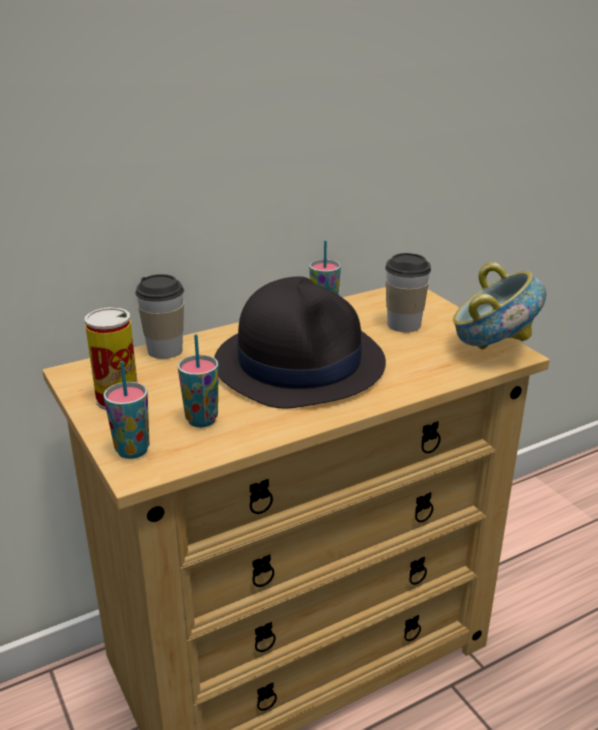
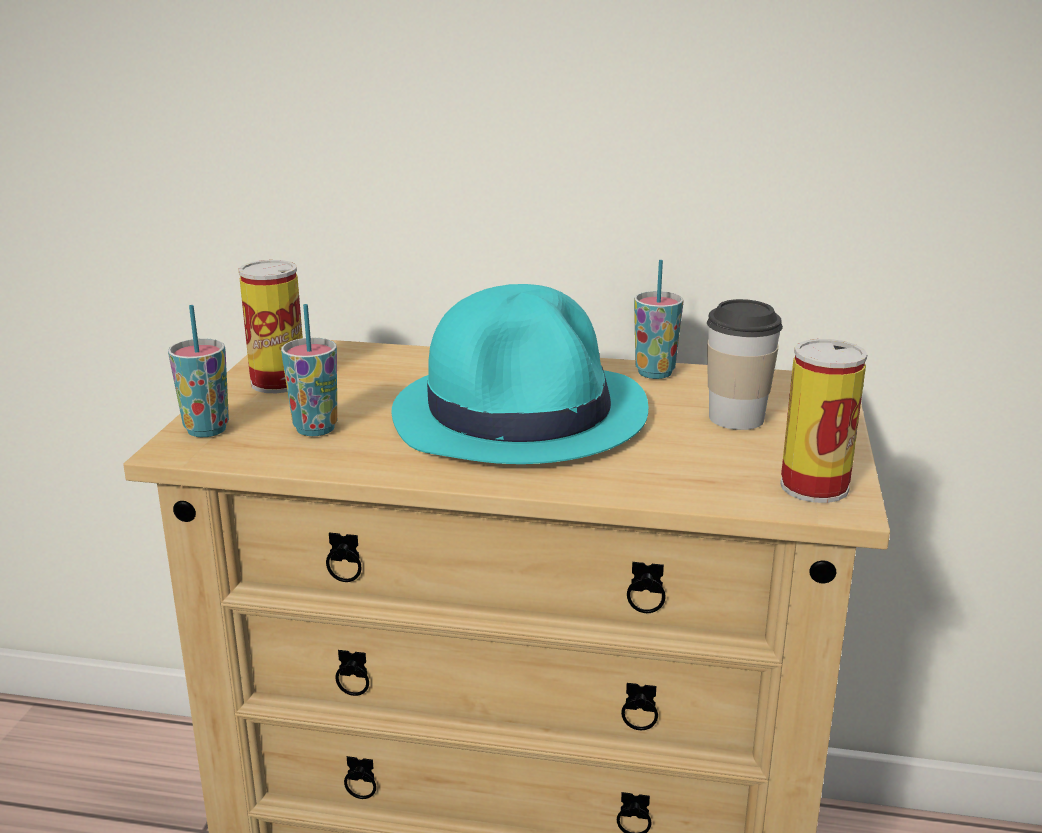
camera: 40 degrees right, 5 degrees down
(165, 350) = (404, 355): cup -> none
(299, 363) = (521, 413): black hat -> turquoise hat
(492, 349) = (814, 486): bowl -> can

